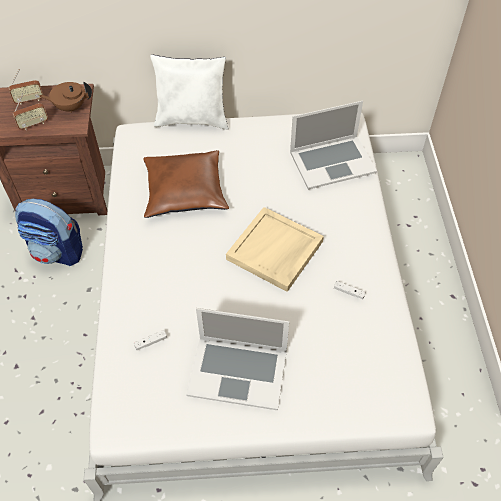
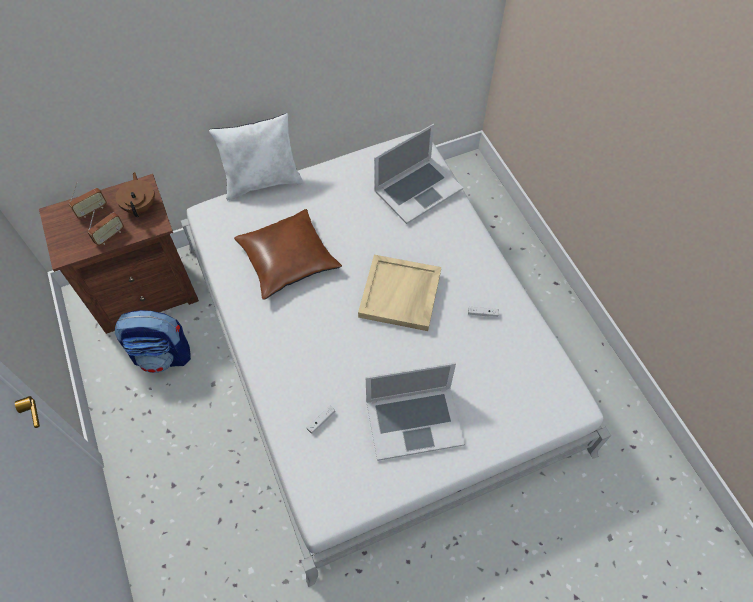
camera: 20 degrees left, 5 degrees up
(70, 107) = (141, 206): brown teapot -> brown teapot turned 105 degrees clockwise

